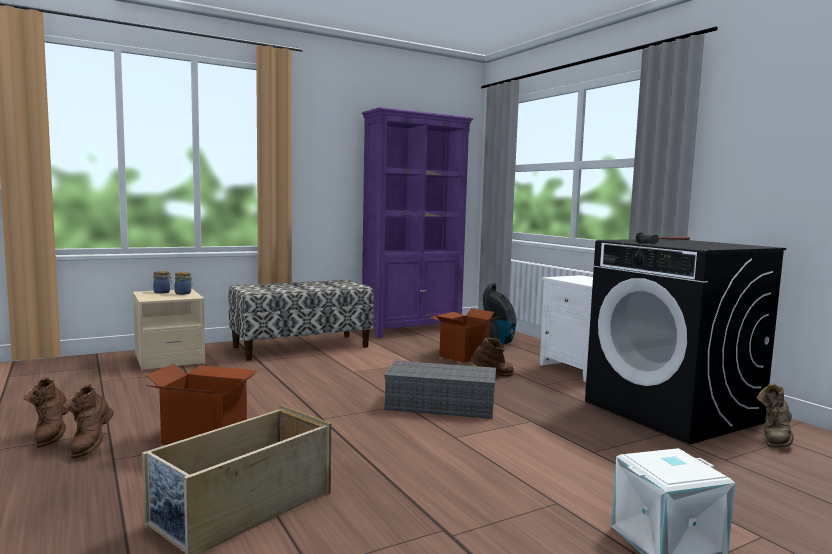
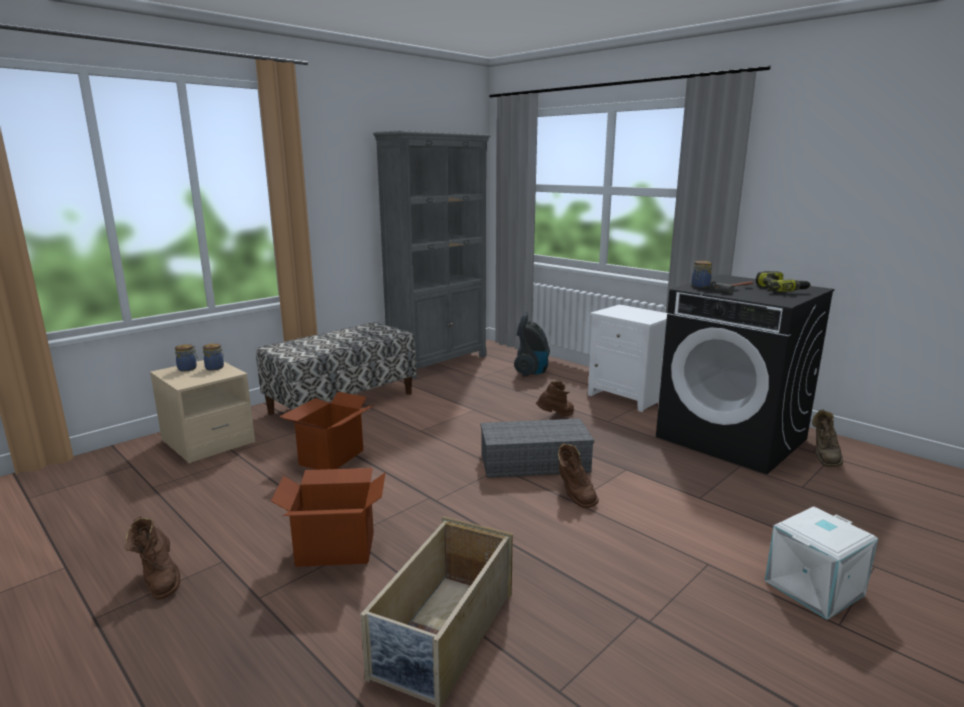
camera: 15 degrees left, 10 degrees up
(90, 446) = (218, 584): brown boot -> brown boot (574, 494)
(413, 329) = (439, 362): purple bookcase -> grey bookcase
(463, 355) = (511, 392): cardboard box -> cardboard box (331, 457)
(631, 240) = (700, 286): none -> jar
(718, 245) = (780, 289): none -> power drill

